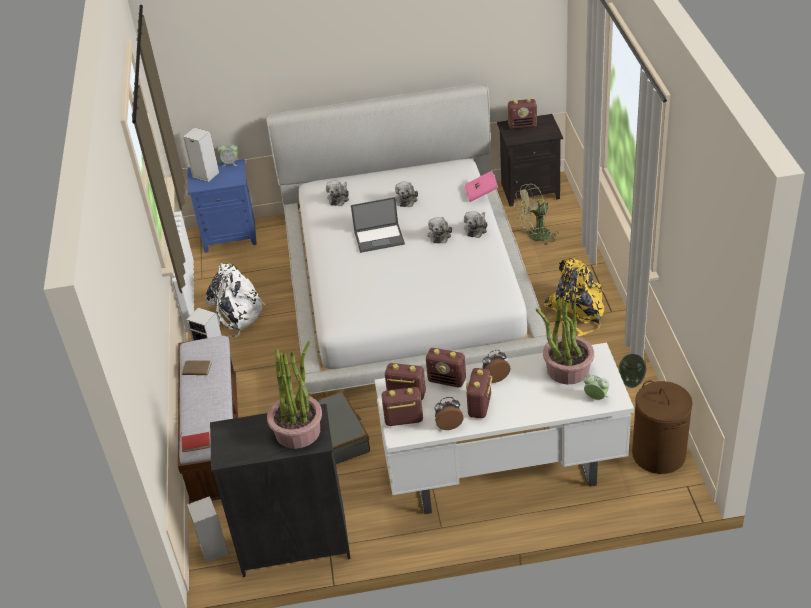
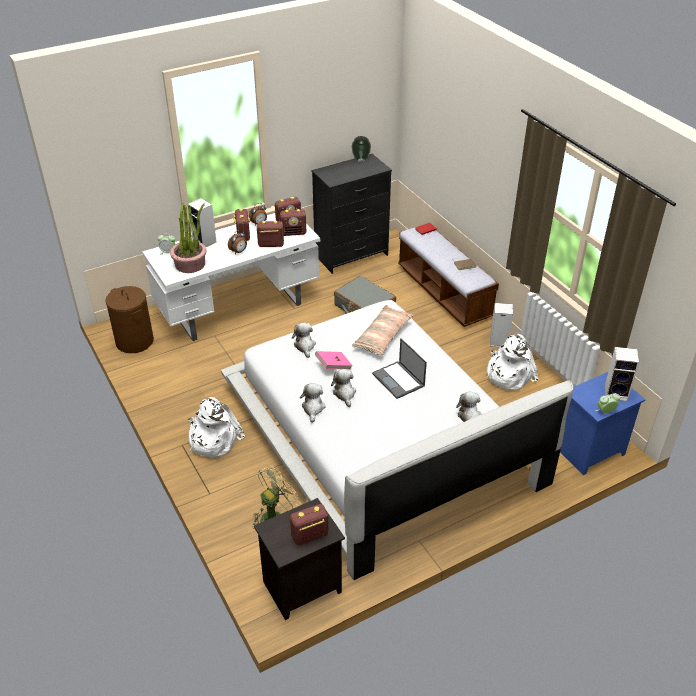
camera: 155 degrees right, 0 degrees up
(212, 548) = (397, 245): speaker -> speaker (205, 241)
(298, 431) = (336, 173): potted plant -> none
(365, 284) = (383, 336): none -> pillow
(379, 237) = (399, 380): laptop -> laptop turned 90 degrees counterclockwise
(406, 199) = (399, 428): plush toy -> plush toy (304, 346)
(481, 193) = (326, 451): pink book -> pink book (333, 366)
(577, 311) = (213, 439): yellow backpack -> white backpack
(630, 384) = (158, 385): vase -> vase (361, 160)

